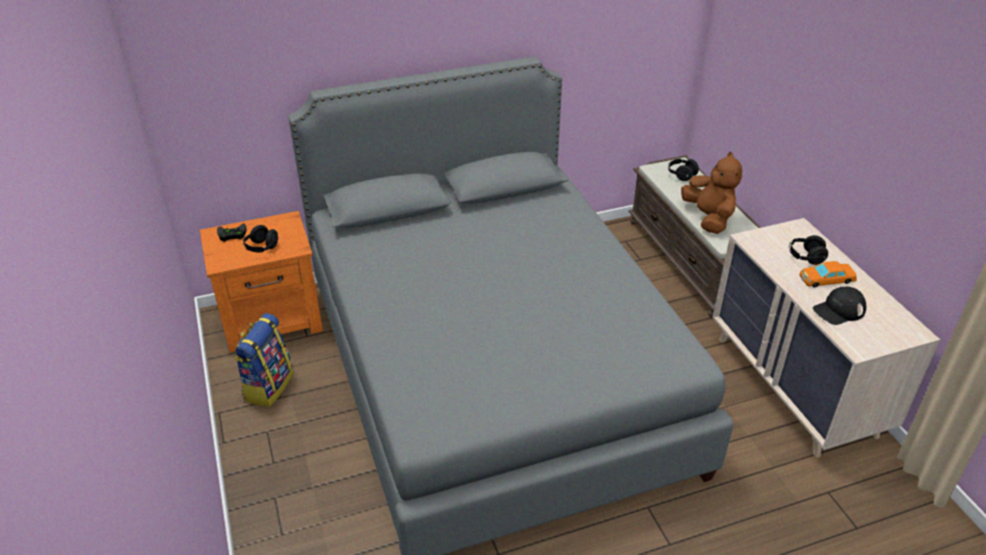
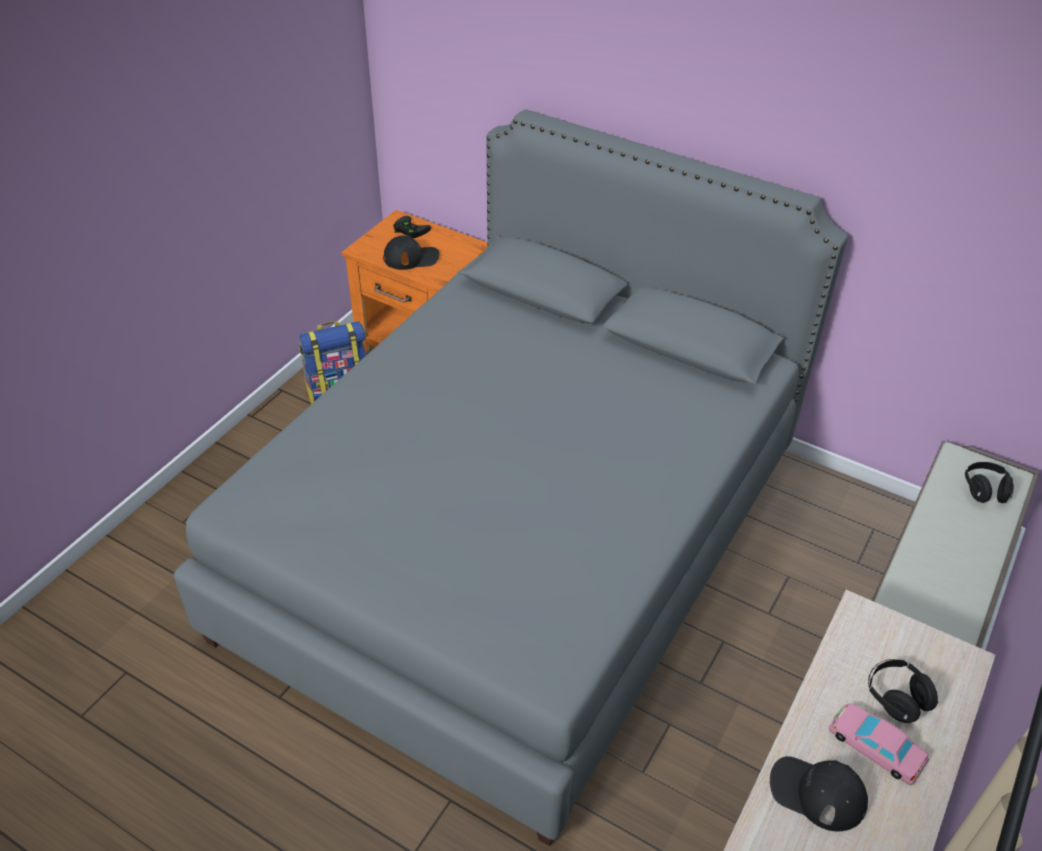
camera: 50 degrees right, 5 degrees up
(262, 248) = (411, 258): black headphones -> black cap
(708, 218) = (928, 565): brown plush toy -> none
(826, 278) = (875, 746): orange toy car -> pink toy car

